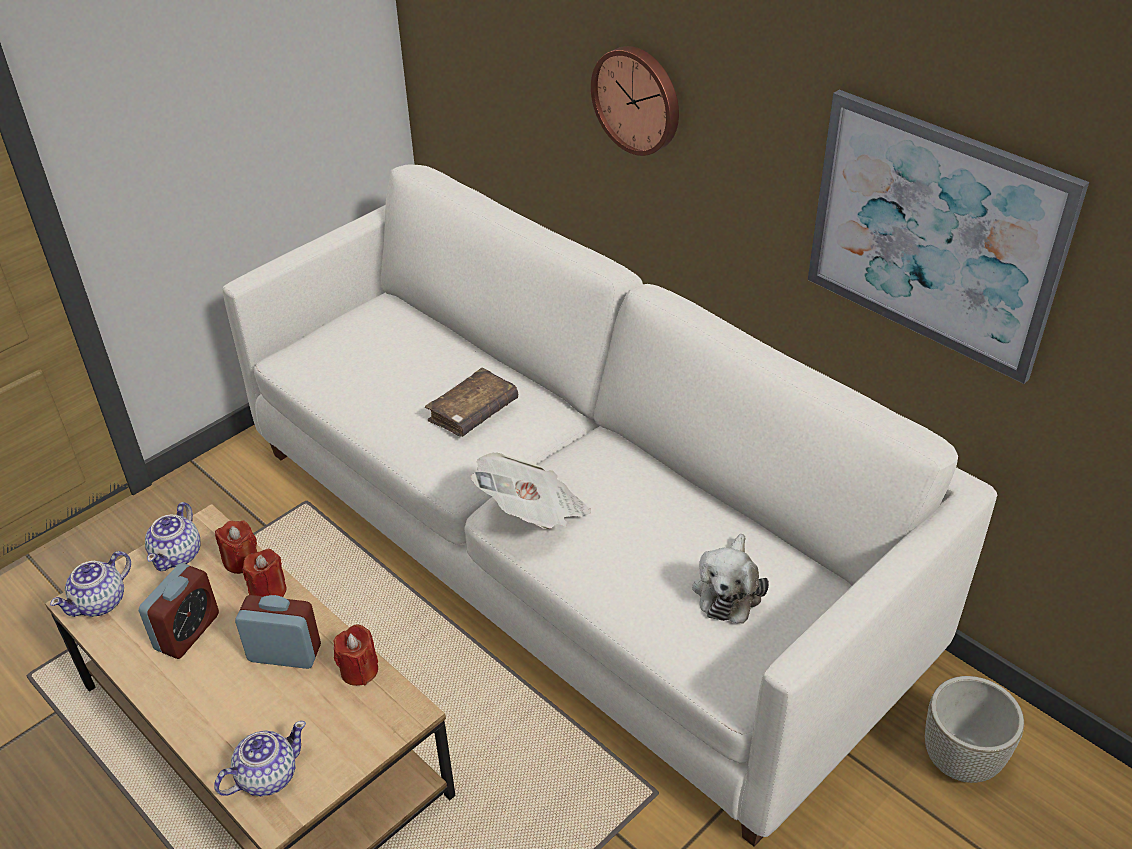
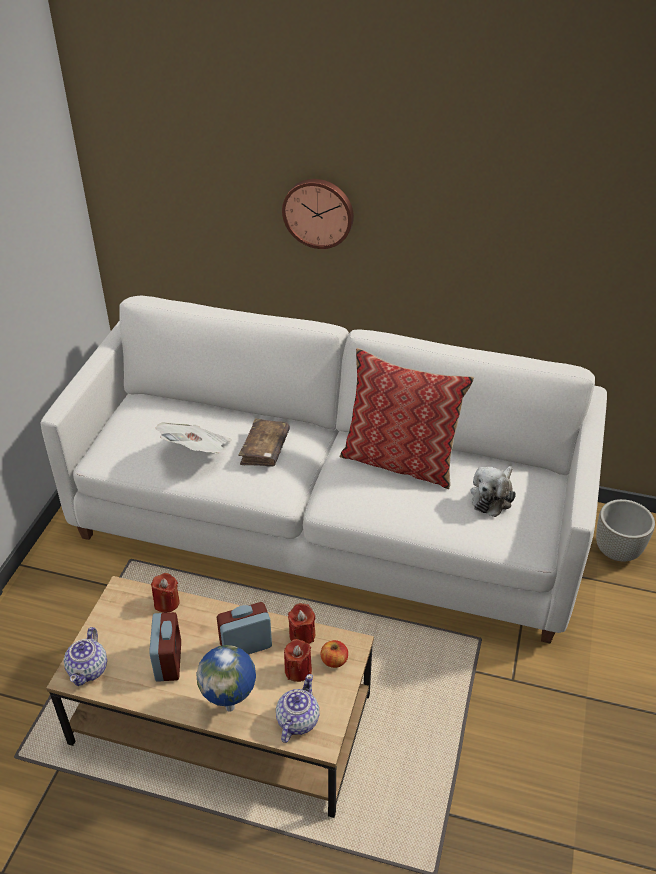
camera: 30 degrees left, 0 degrees up
(178, 554) = (118, 616): teapot -> none
(209, 721) = (231, 707): none -> globe
(268, 591) = (202, 613): red candle -> red candle (298, 670)
(370, 721) = (334, 661): none -> apple
(533, 513) = (352, 495): newspaper -> newspaper (197, 451)
(635, 491) = (400, 461): none -> pillow
(728, 590) = (492, 497): plush toy -> plush toy turned 45 degrees clockwise
(934, 234) = (549, 250): picture -> none

